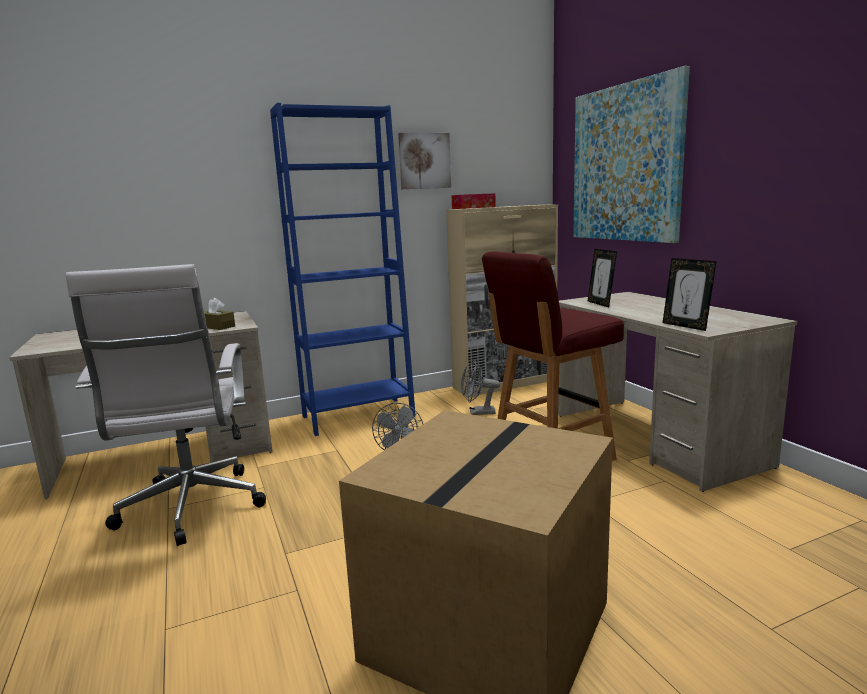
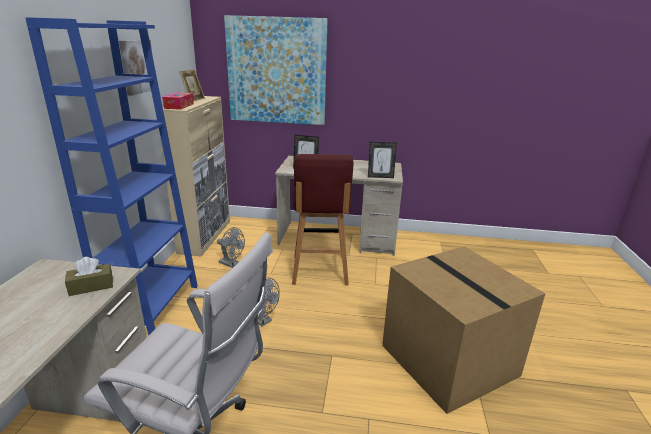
camera: 60 degrees left, 10 degrees up
(478, 413) = (232, 264): grey fan -> grey fan turned 90 degrees counterclockwise
(513, 205) = (194, 100): none -> picture frame

